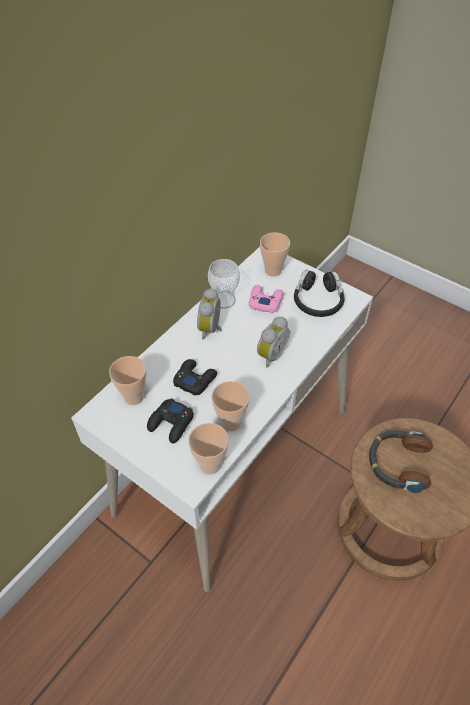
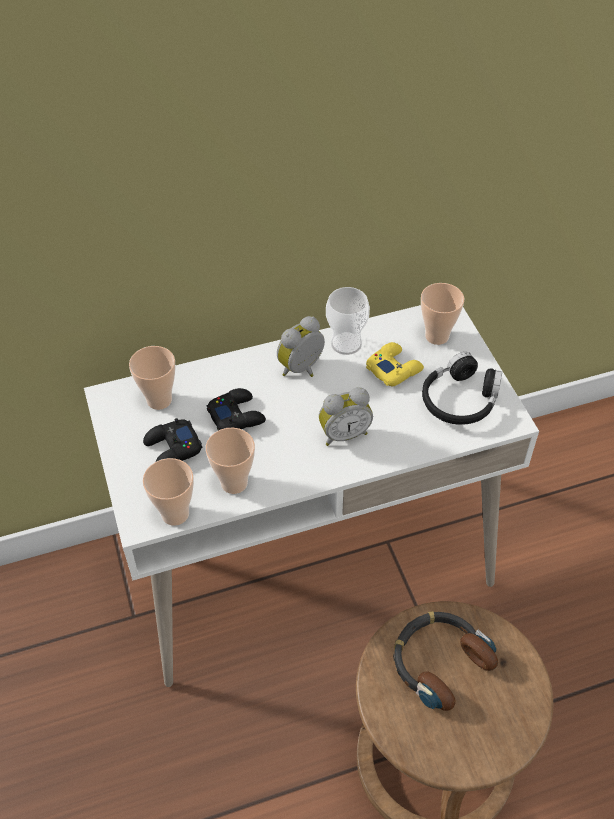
camera: 35 degrees right, 0 degrees up
(265, 301) = (394, 368): pink game controller -> yellow game controller

